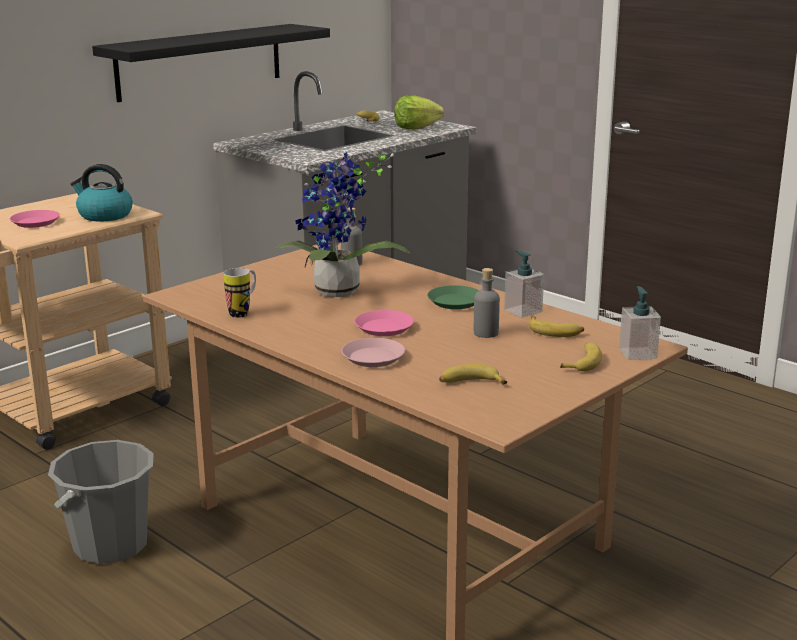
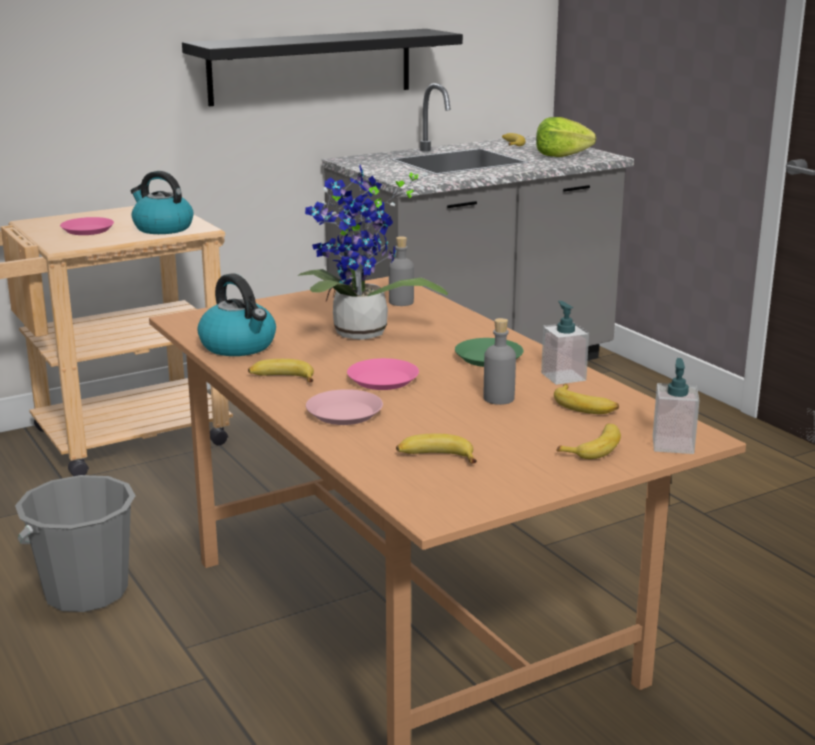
camera: 15 degrees right, 0 degrees up
(243, 312) = (239, 346): mug -> kettle
(300, 335) = (282, 378): none -> banana

